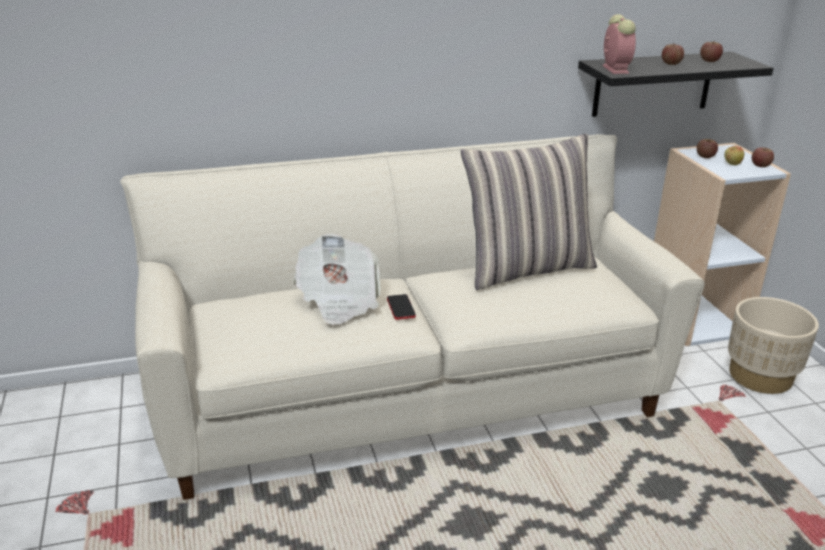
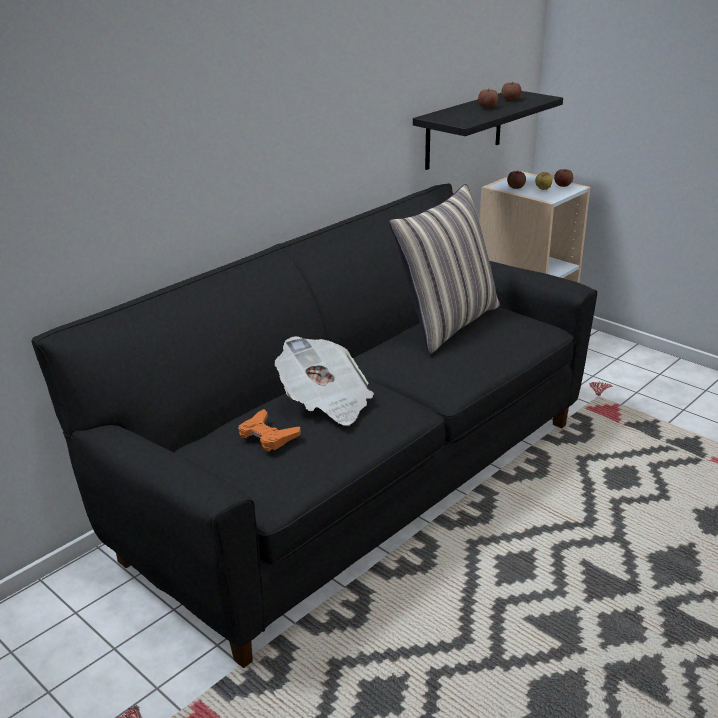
camera: 30 degrees left, 0 degrees up
(262, 311) = (267, 436): none -> orange game controller
(401, 308) = (382, 391): phone -> none
(410, 396) = (361, 485): beige sofa -> black sofa
(614, 69) = (454, 120): alarm clock -> none
(760, 376) = (608, 367): beige planter -> none

